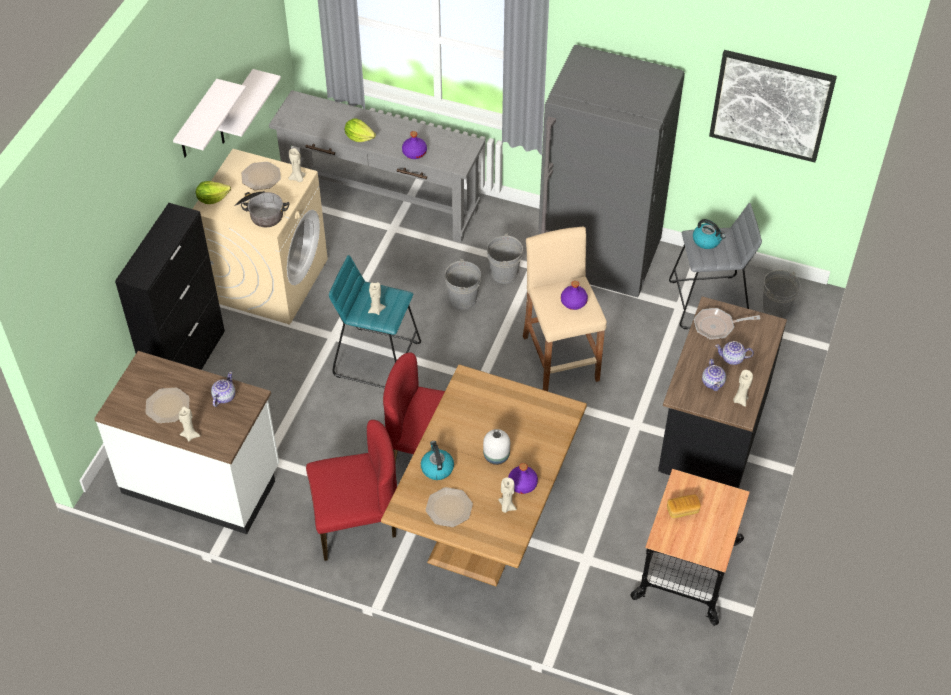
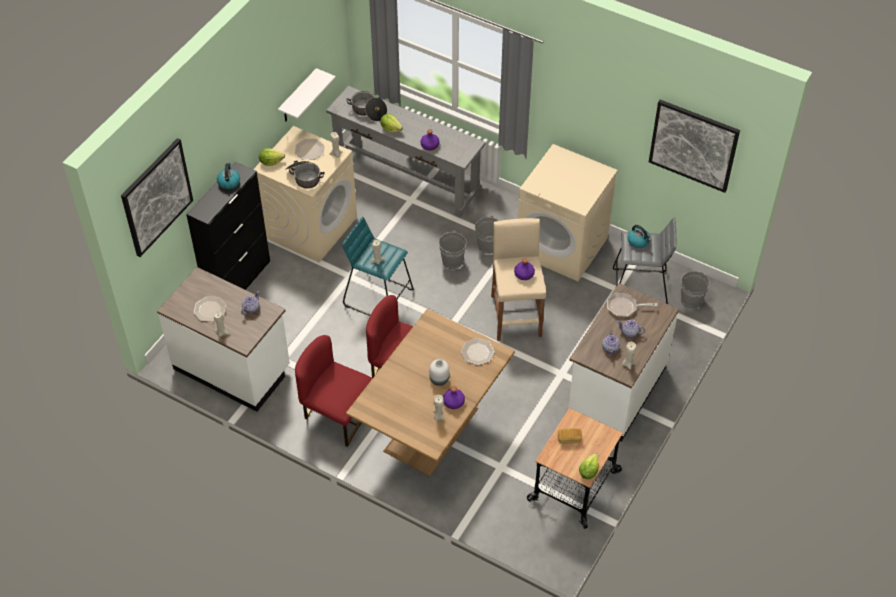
camera: 10 degrees right, 0 degrees up
(75, 261) = (156, 197): none -> picture
(197, 121) = (265, 104): white shelf -> none
(324, 119) = (368, 111): none -> cooking pot
(356, 523) = (337, 415): red chair -> red chair turned 150 degrees counterclockwise
(437, 468) = (394, 381): kettle -> kettle (229, 182)
(448, 508) = (396, 411): plate -> plate (477, 352)
(599, 261) = (562, 246): grey fridge -> beige washing machine
(710, 437) = (615, 391): black counter -> white counter
(718, 550) = (588, 471): none -> lettuce

